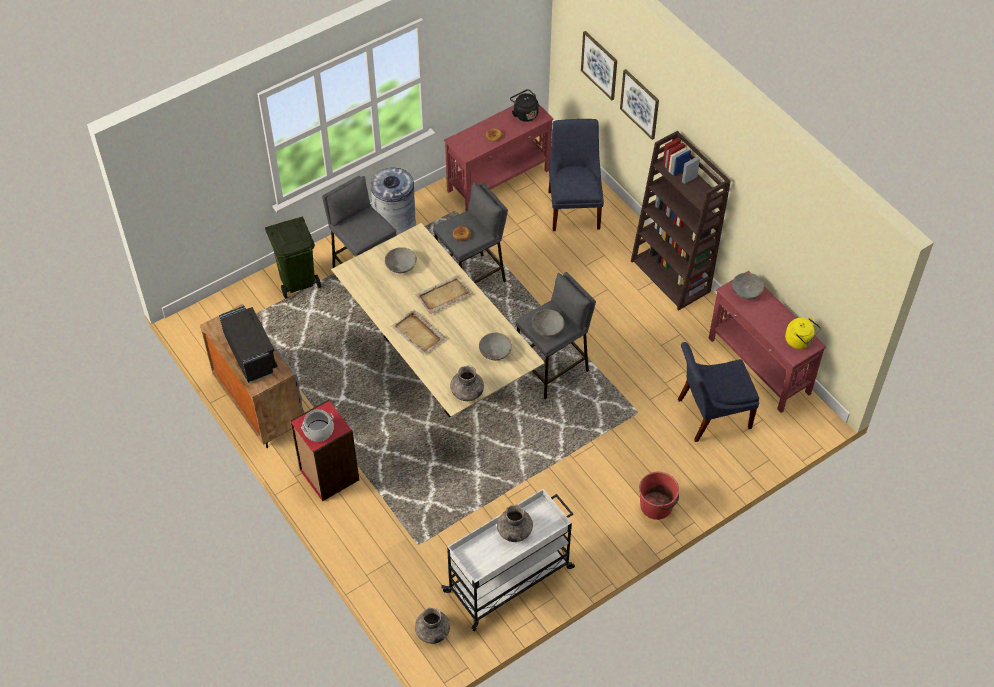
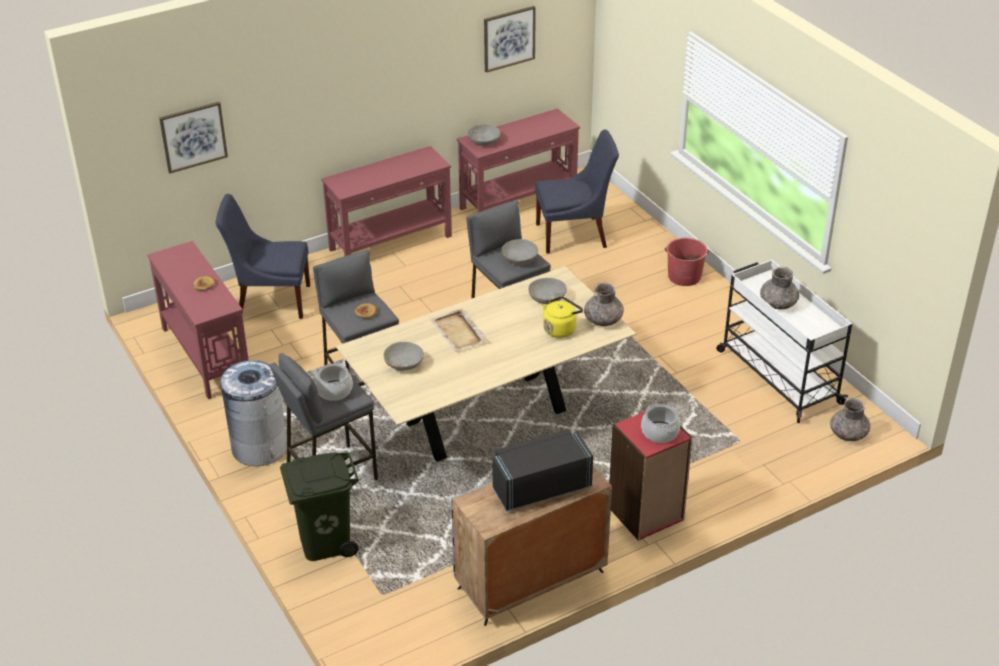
camera: 85 degrees left, 15 degrees down
(364, 227) = (334, 391): none -> cooking pot
(418, 334) = (514, 353): beige tray -> none
(524, 114) = (176, 260): black kettle -> none
(640, 104) = (266, 117): picture -> picture (509, 38)
(671, 276) = (391, 243): brown bookcase -> red console table
(710, 414) = (575, 235): blue chair -> blue chair turned 90 degrees counterclockwise
(800, 341) = (550, 120): yellow kettle -> yellow kettle (561, 329)

